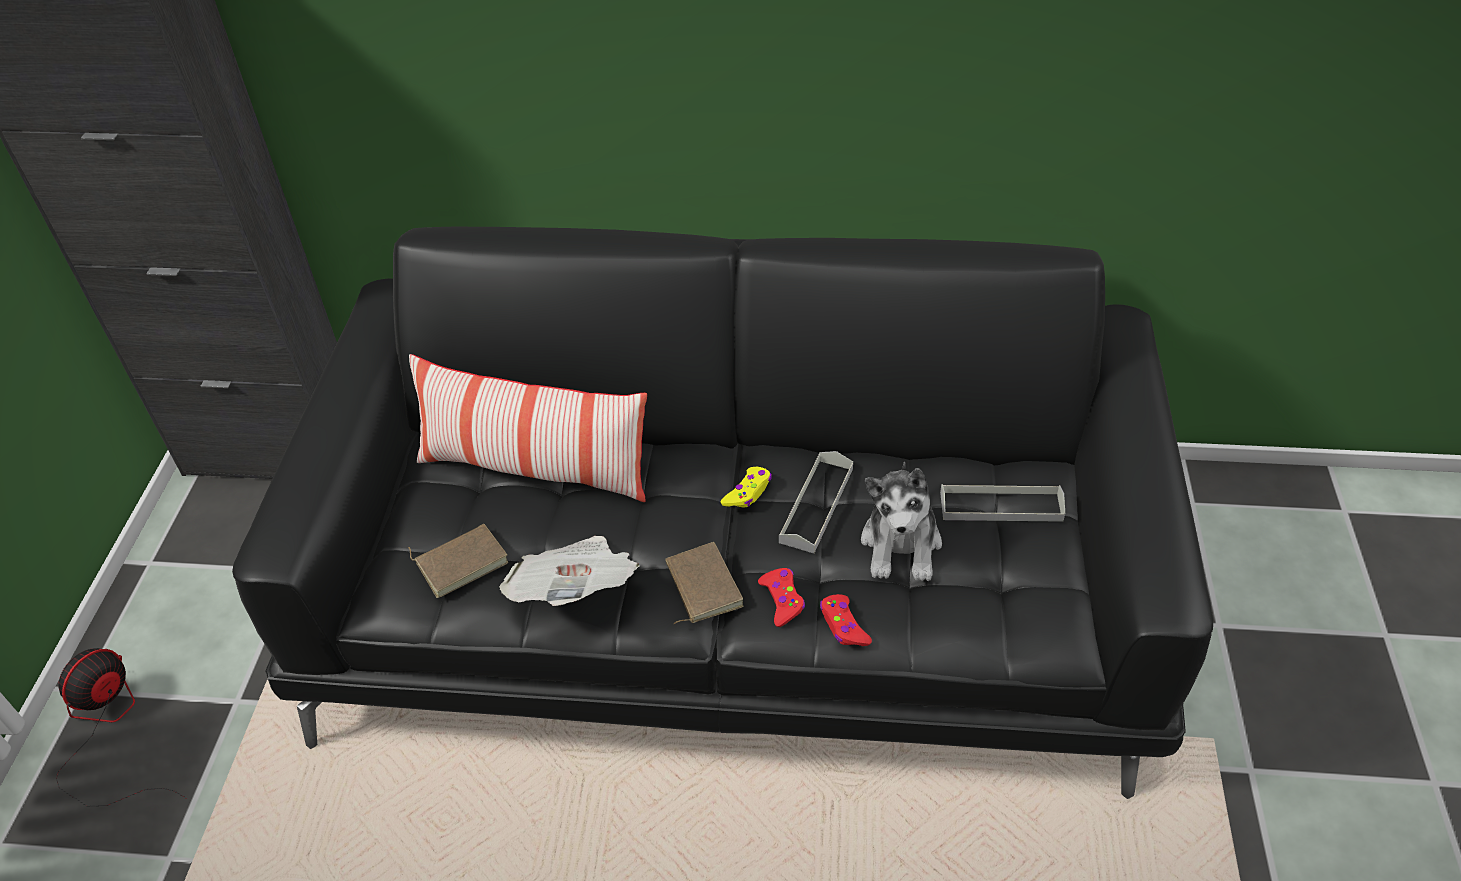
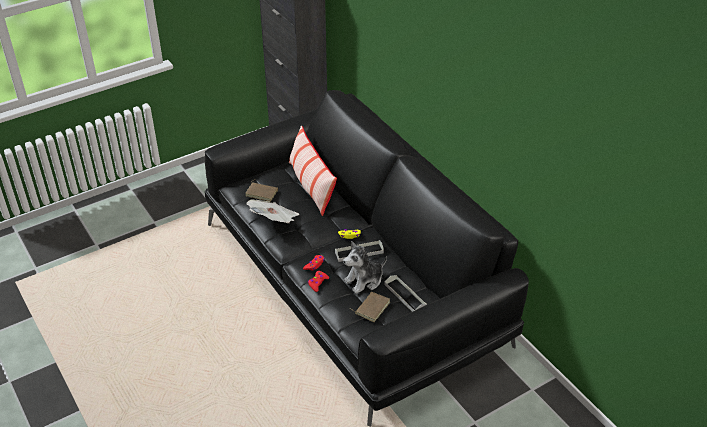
camera: 50 degrees right, 5 degrees down
(109, 731) = (177, 184): fan -> none
(701, 586) = (302, 245): brown book -> brown book (371, 307)

